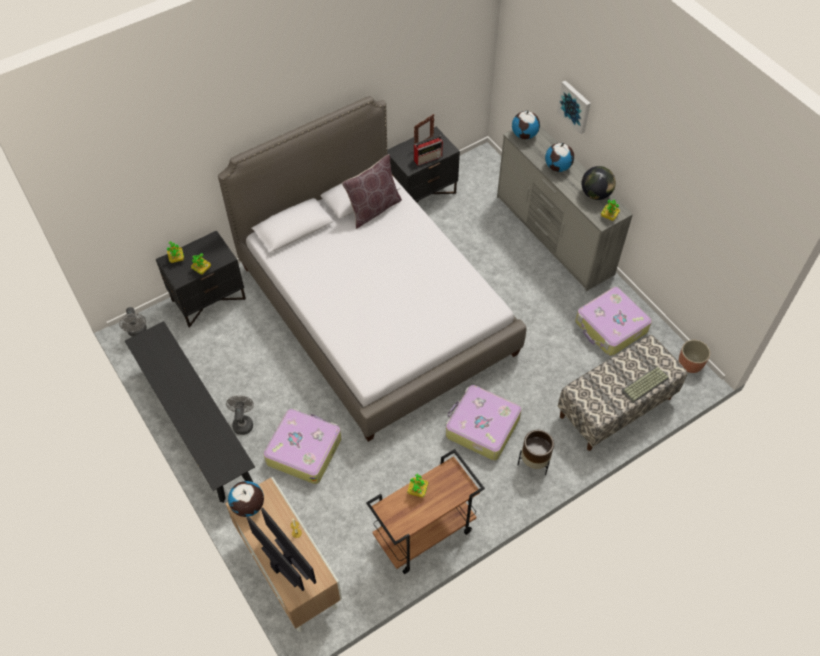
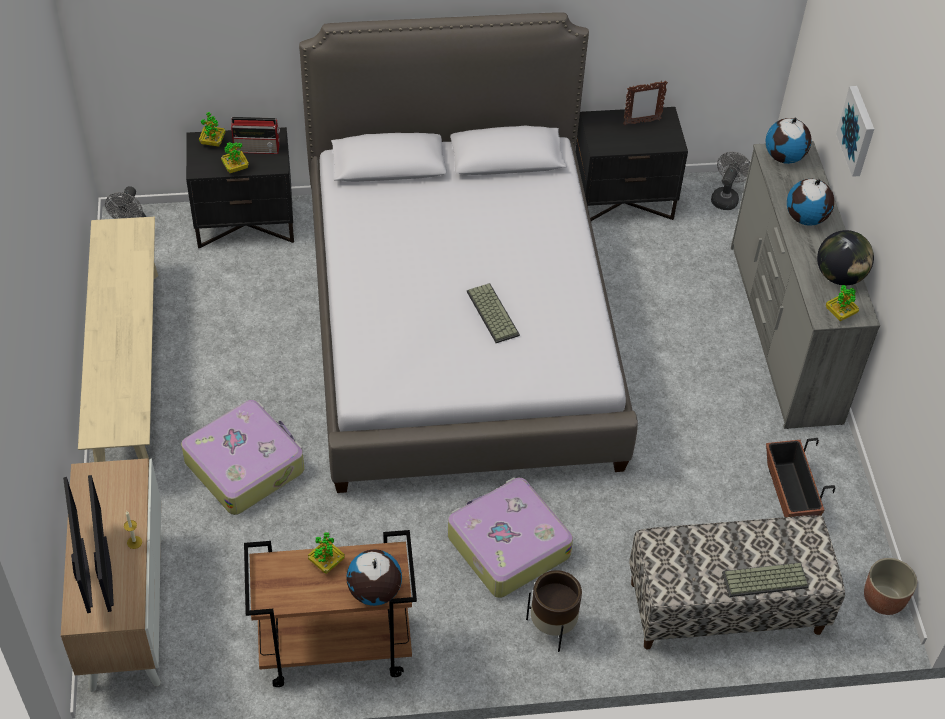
camera: 25 degrees right, 5 degrees down
(196, 425) = (129, 372): black bench -> beige bench
(243, 422) = (189, 395): grey fan -> grey fan (726, 197)
(248, 506) = (96, 480): globe -> globe (374, 592)
(373, 209) = (514, 181): brown pillow -> none
(411, 296) = (491, 313): none -> keyboard
(428, 158) = (636, 143): radio -> radio (258, 148)
(610, 327) = (790, 494): suitcase -> planter

